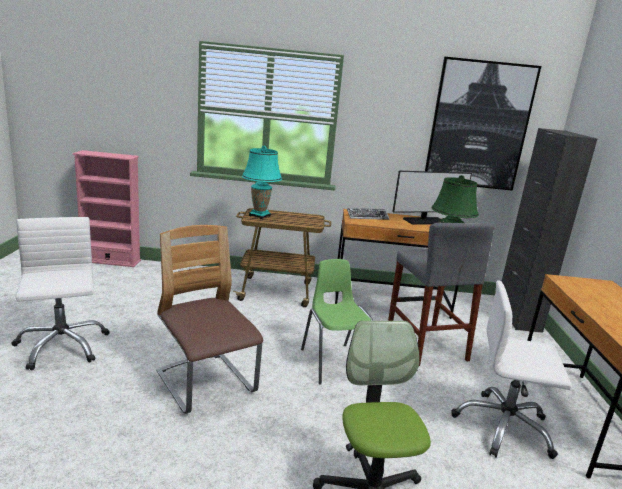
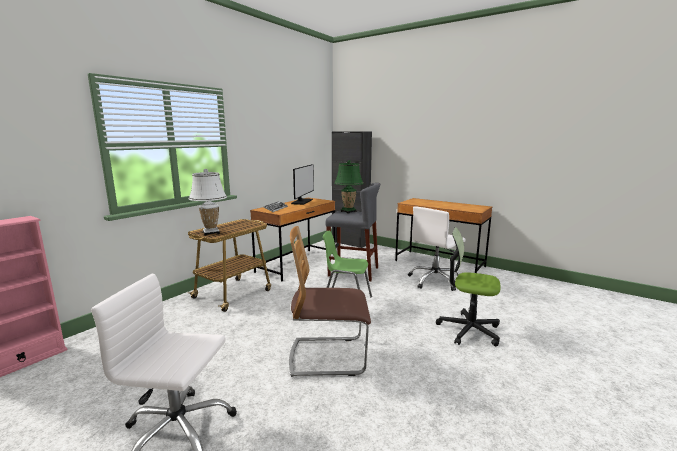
camera: 55 degrees left, 5 degrees down
(260, 216) = (211, 233): turquoise table lamp -> white table lamp
(478, 125) = (301, 134): picture -> none

